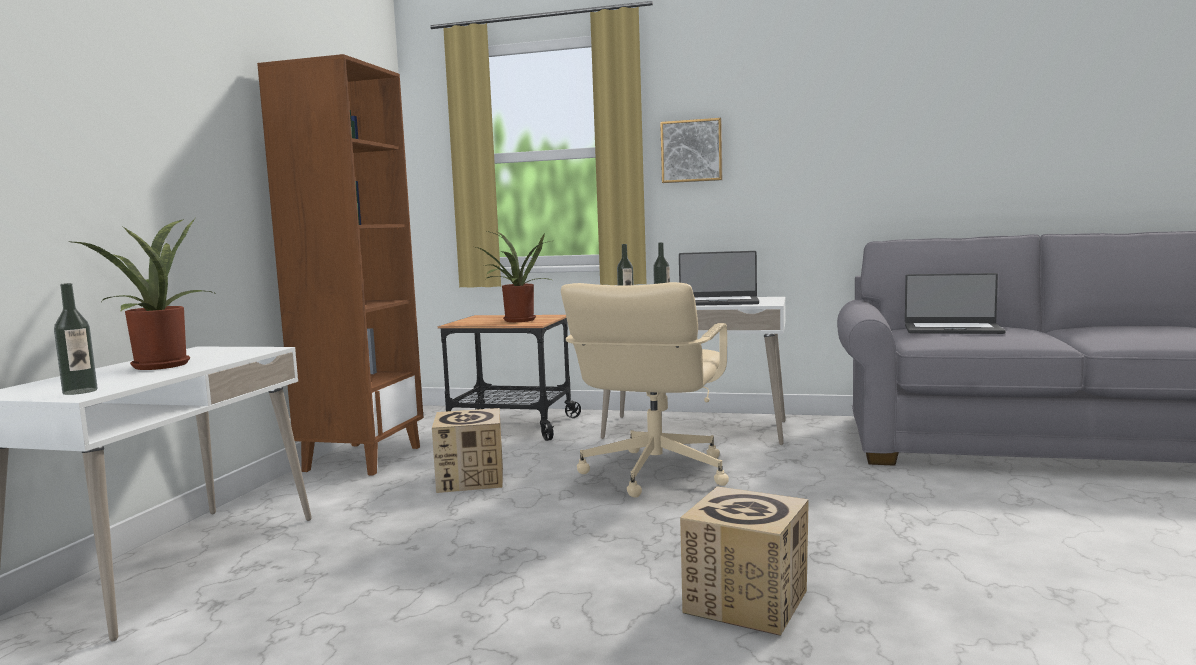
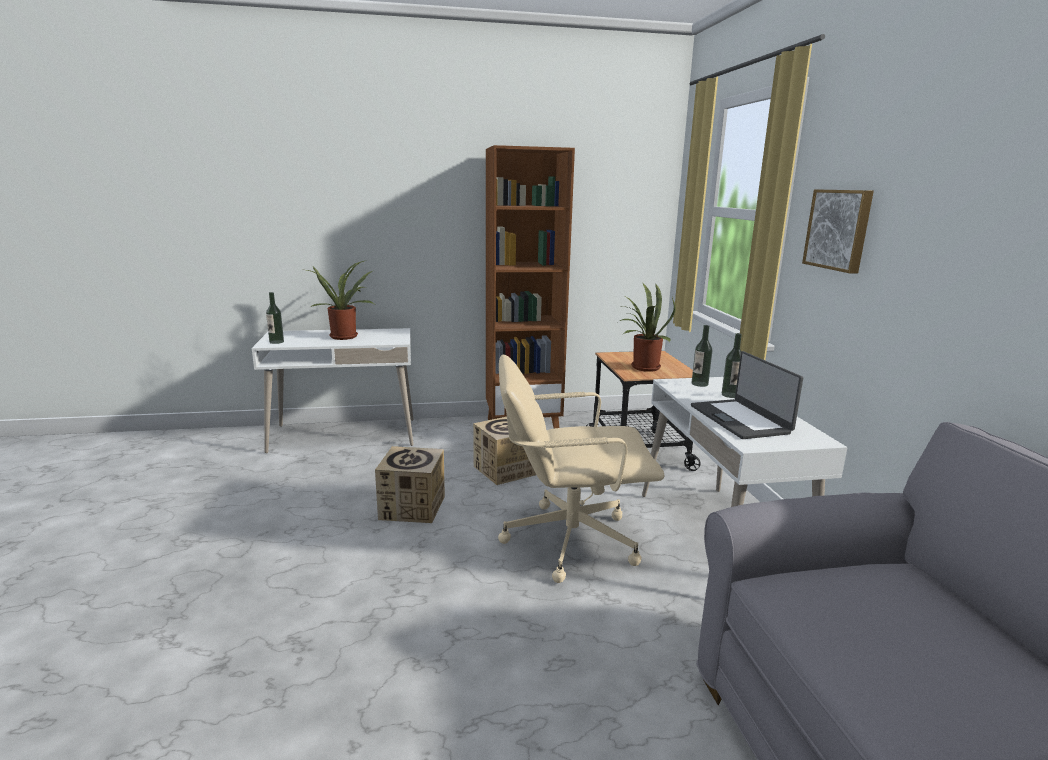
camera: 65 degrees right, 10 degrees up
(746, 601) = (315, 633): cardboard box -> cardboard box (412, 507)
(952, 329) = (902, 611): laptop -> none

